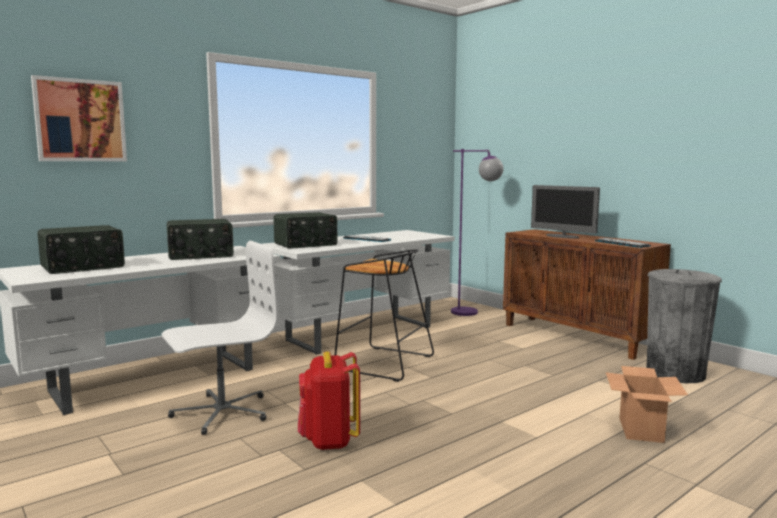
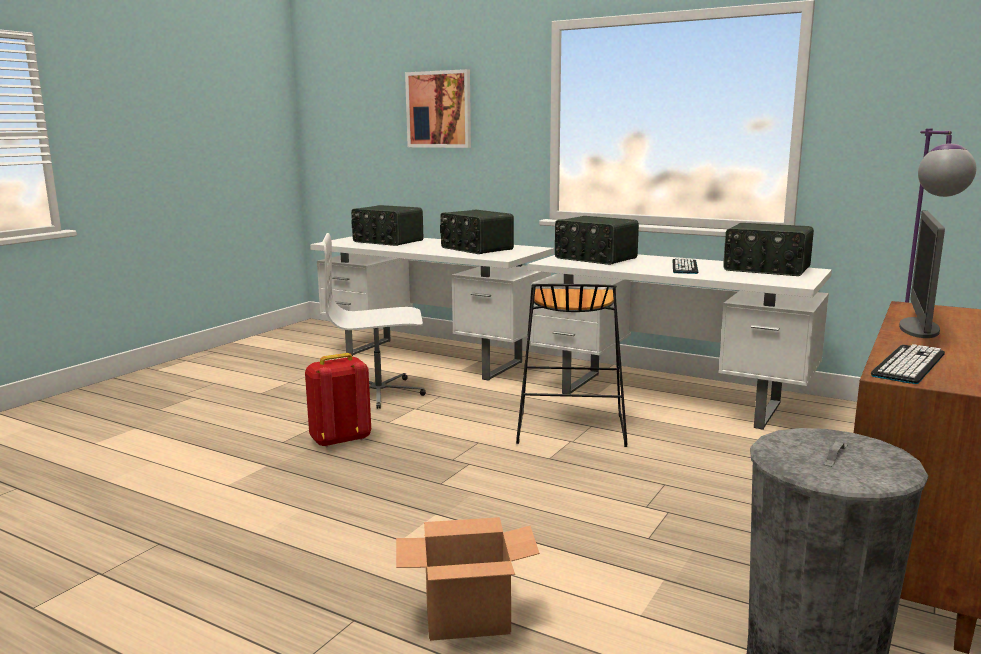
camera: 70 degrees right, 5 degrees up
(221, 412) = (379, 393): white office chair -> white office chair turned 135 degrees clockwise
(394, 234) = (766, 269): none -> radio

